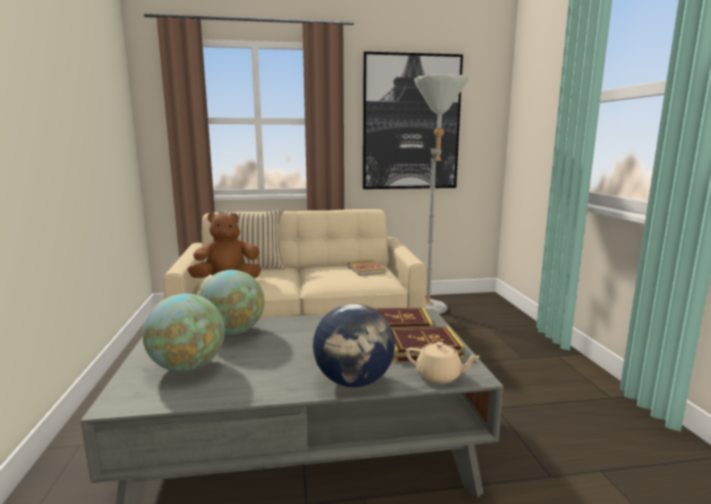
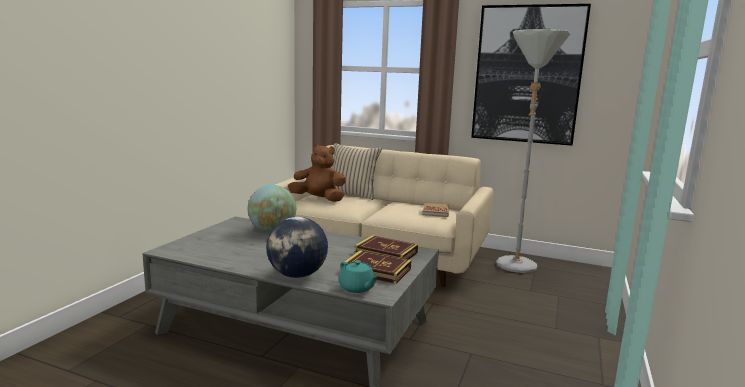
camera: 30 degrees right, 0 degrees up
(187, 367) = (220, 243): globe -> none
(439, 376) = (357, 288): beige teapot -> turquoise teapot

